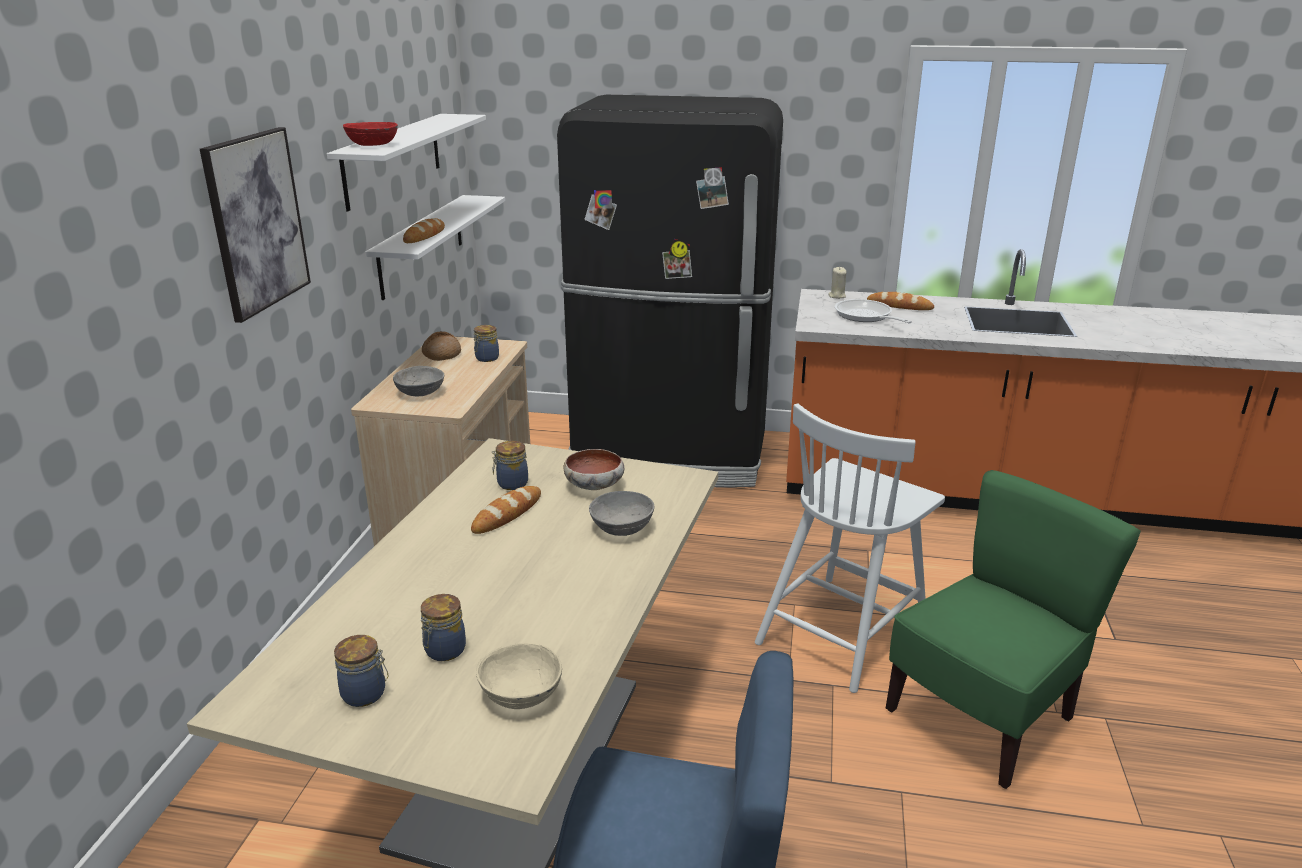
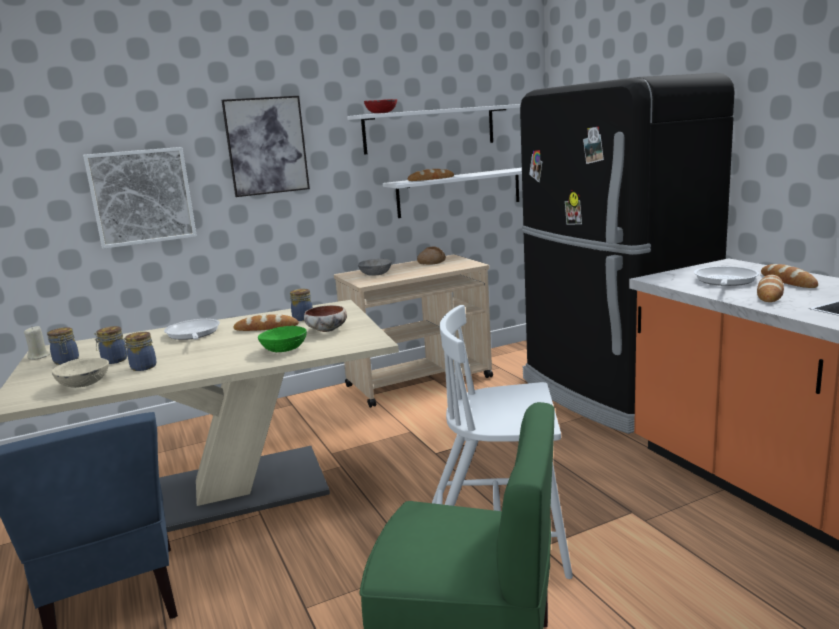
camera: 55 degrees right, 10 degrees down
(124, 363) = (142, 197): none -> picture
(432, 566) = (193, 334): none -> frying pan
(486, 358) = (445, 267): jar -> jar (142, 367)
(623, 527) = (284, 349): grey bowl -> green bowl
(836, 296) = (745, 266): beige candle -> beige candle (39, 356)
(921, 321) = (770, 293): none -> bread

